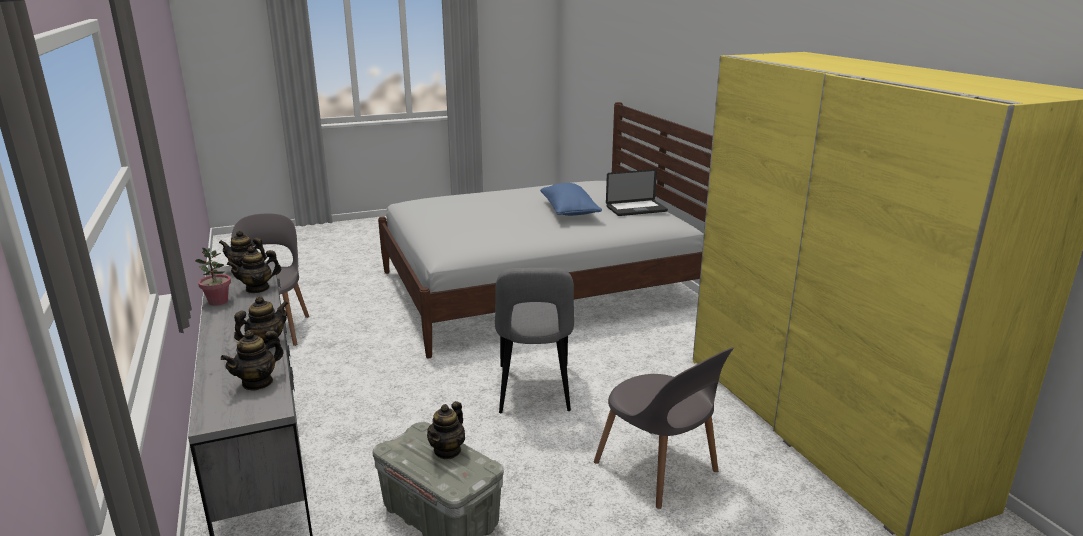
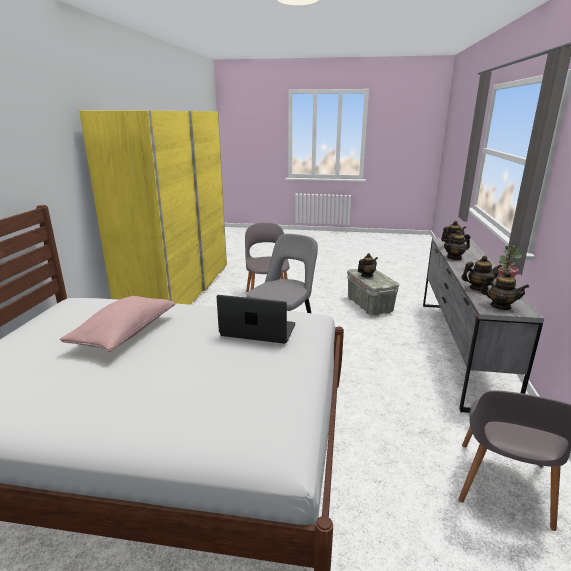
camera: 150 degrees left, 0 degrees up
(569, 211) = (124, 334): blue pillow -> pink pillow
(636, 209) = (61, 319): laptop -> laptop (258, 331)

